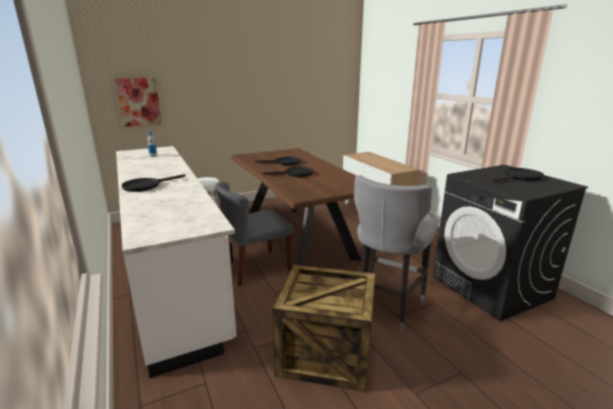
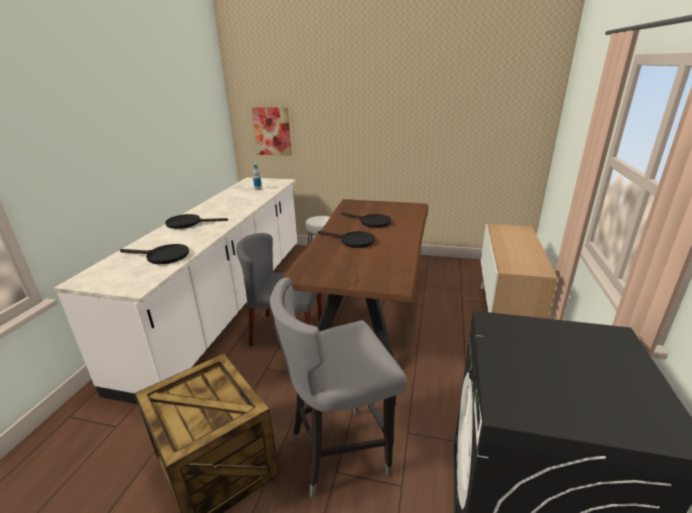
camera: 40 degrees right, 5 degrees up
(520, 177) = (592, 369): black frying pan -> black frying pan (162, 256)

